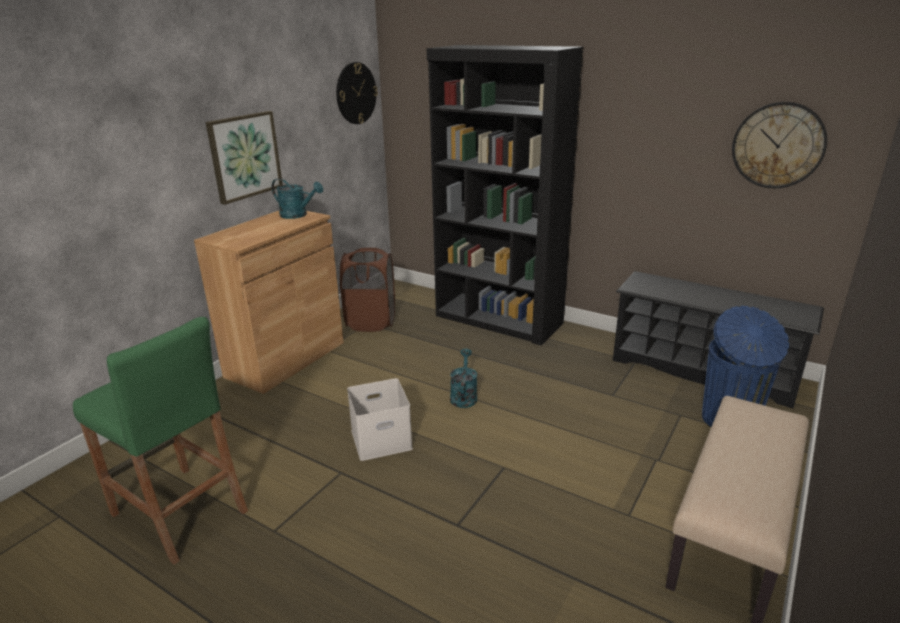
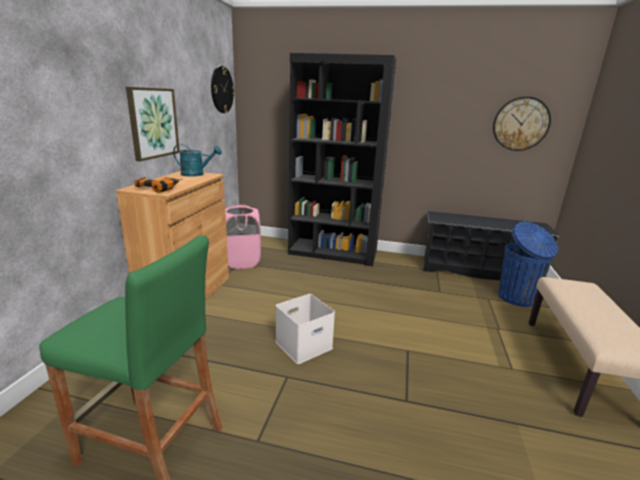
camera: 20 degrees left, 5 degrees down
(237, 238) = (158, 188): none -> power drill
(371, 322) = (242, 262): brown laundry basket -> pink laundry basket
(463, 396) = (344, 304): turquoise watering can -> none

